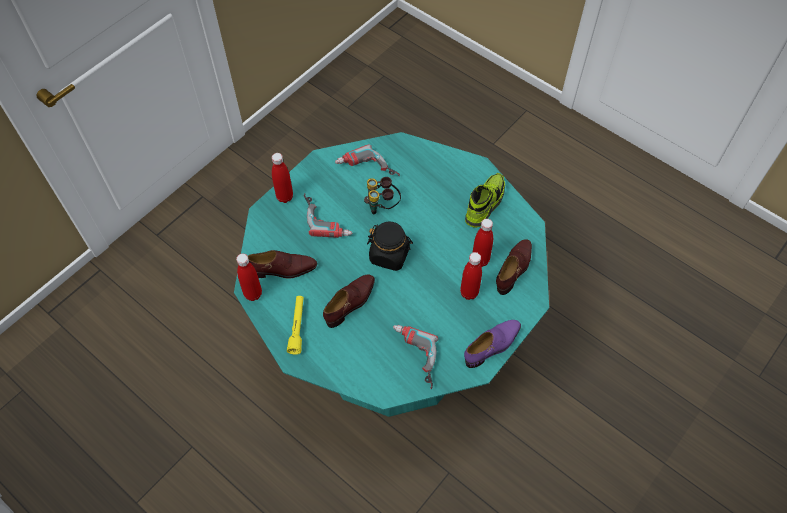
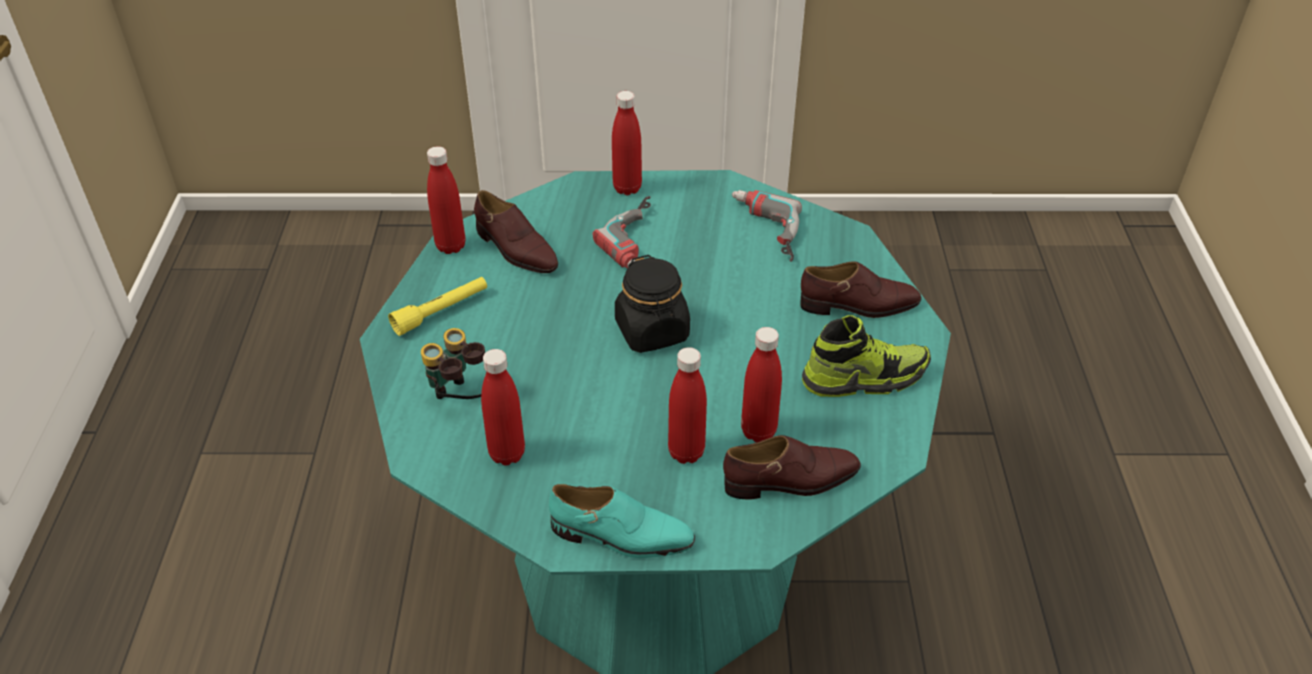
camera: 50 degrees right, 15 degrees down
(350, 303) = (531, 339): brown shoe -> brown shoe (859, 305)
(382, 206) = (723, 278): binoculars -> binoculars (463, 398)
(412, 357) = (507, 454): power drill -> red bottle
(492, 345) = (621, 536): purple shoe -> turquoise shoe

